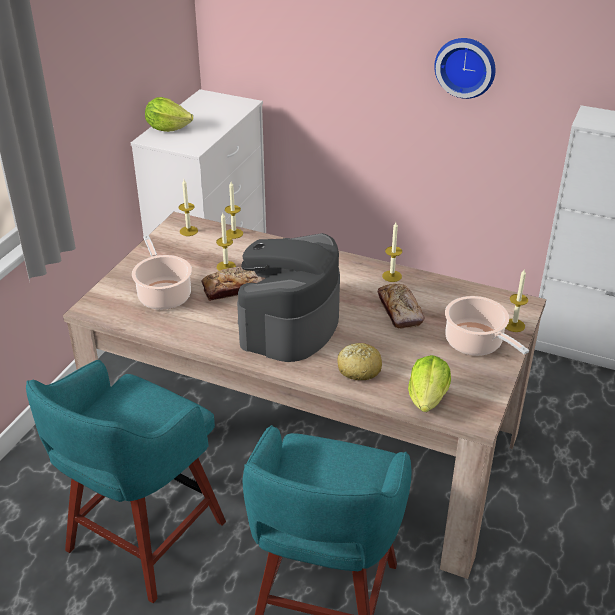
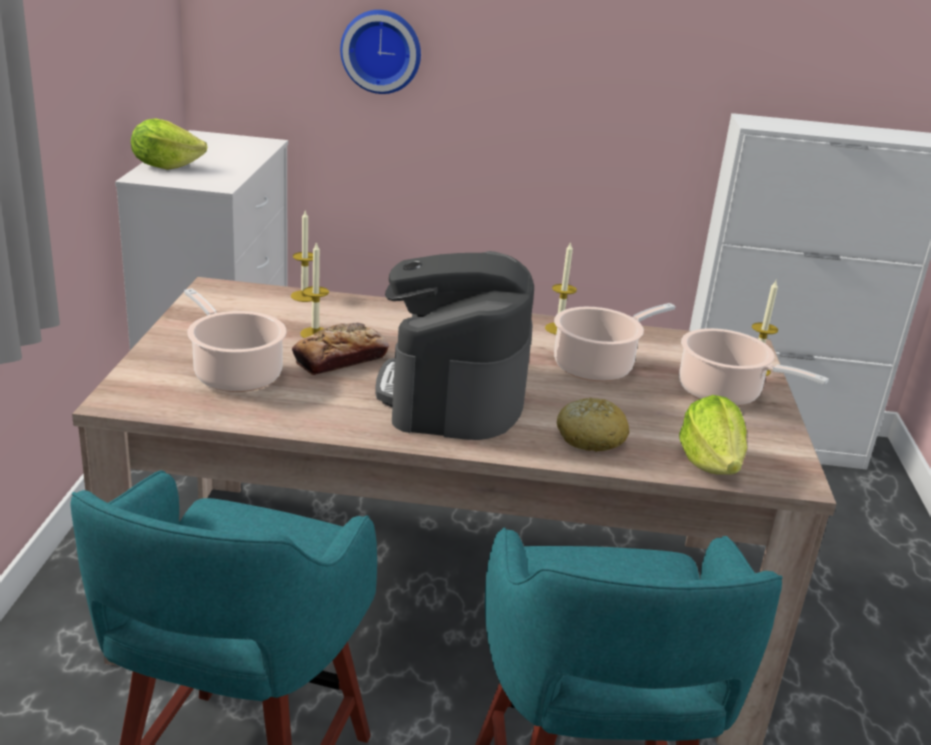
camera: 20 degrees left, 10 degrees down
(188, 231) = (233, 297): candle -> none
(400, 311) = (597, 366): bread -> cooking pot
(466, 66) = (577, 74): wall clock -> wall clock (381, 51)

